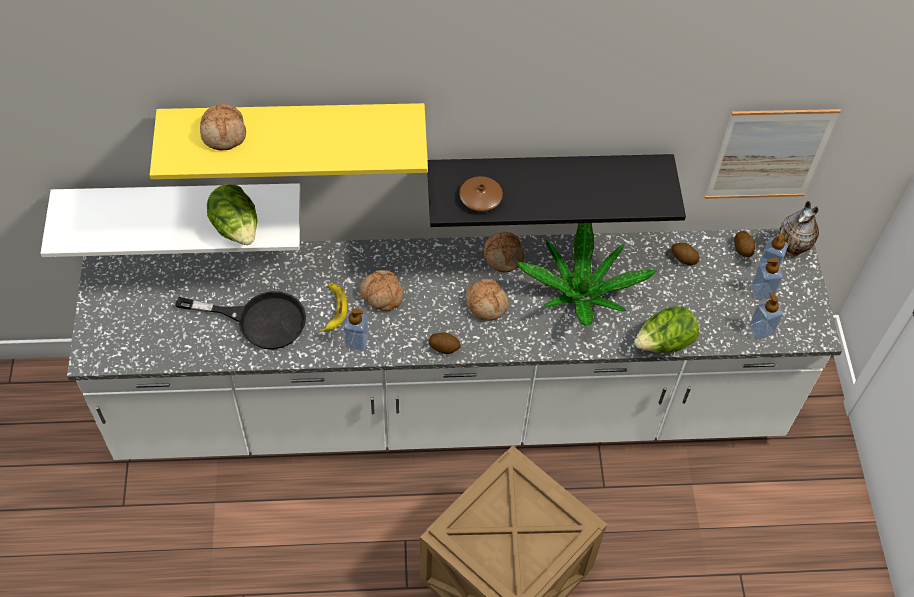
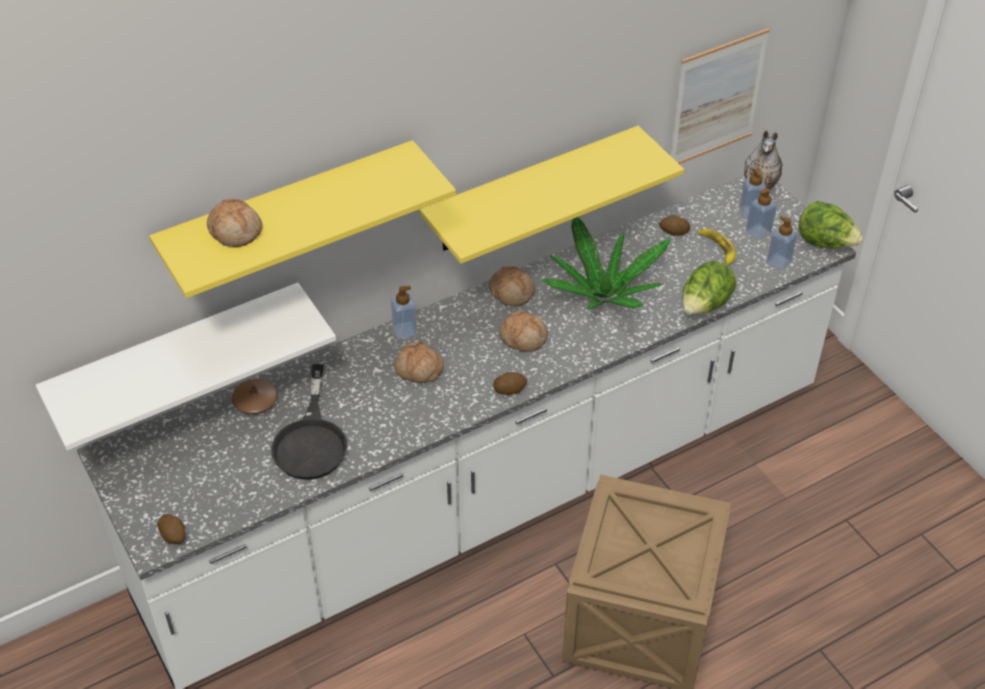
camera: 25 degrees left, 10 degrees down
(236, 229) = (262, 344): lettuce -> lettuce (825, 243)
(259, 320) = (311, 440): black frying pan -> black frying pan turned 105 degrees clockwise
(333, 309) = (379, 400): banana -> banana (717, 249)
(357, 341) = (422, 419): soap dispenser -> soap dispenser (404, 330)
(480, 198) = (492, 221): brown vase -> brown vase (255, 401)
(548, 176) = (531, 190): black shelf -> yellow shelf
(743, 249) = (719, 205): potato -> potato (174, 535)

